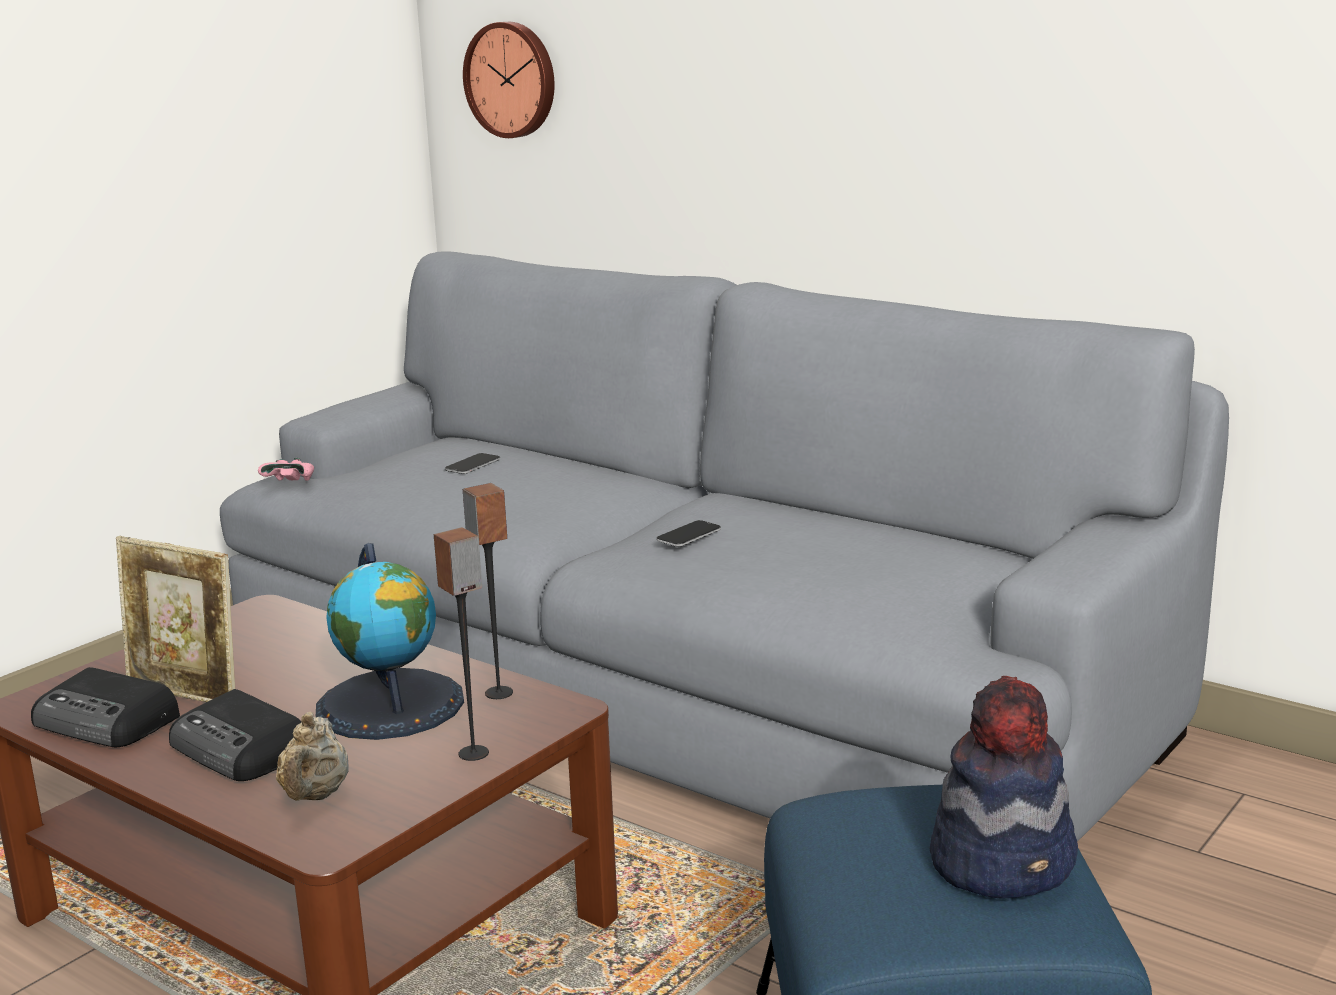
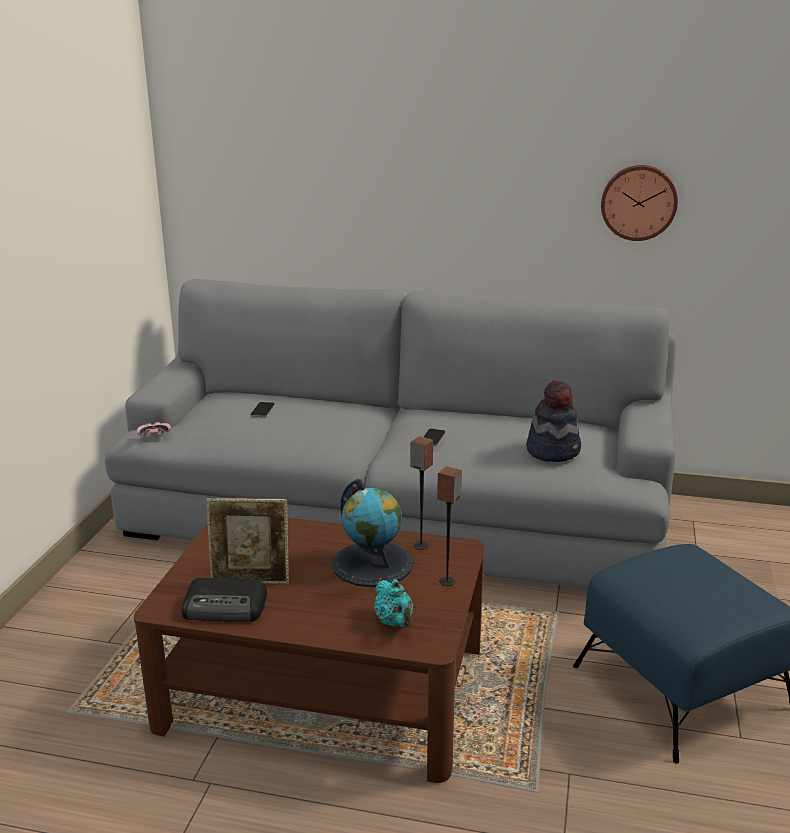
camera: 25 degrees left, 5 degrees up
(242, 750) = (324, 606): radio -> none
(315, 796) = (395, 623): beige teapot -> turquoise teapot
(512, 79) = (229, 173): wall clock -> wall clock (638, 202)
(1004, 861) = (722, 581): hat -> hat (553, 450)

